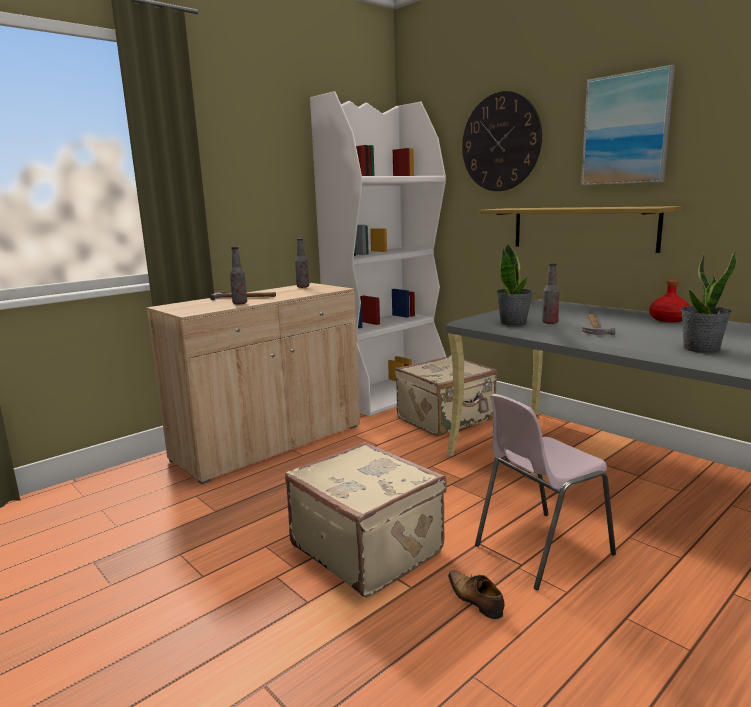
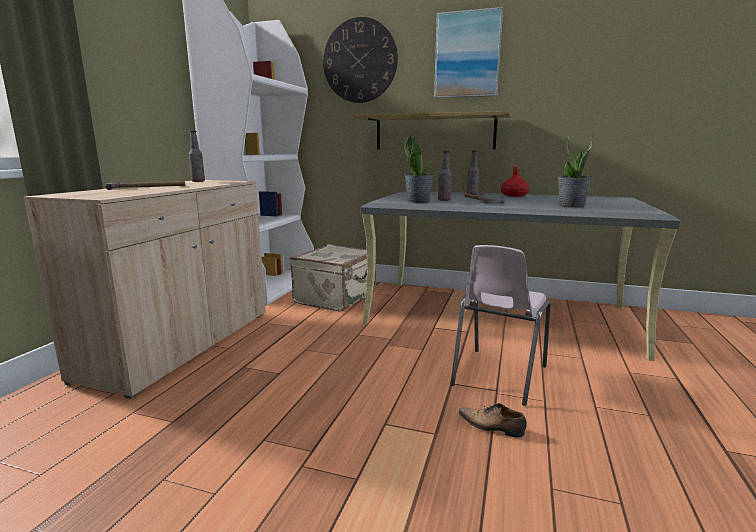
camera: 30 degrees left, 0 degrees up
(240, 303) = (153, 190): bottle -> bottle (472, 194)
(368, 548) = (367, 412): beige suitcase -> none

